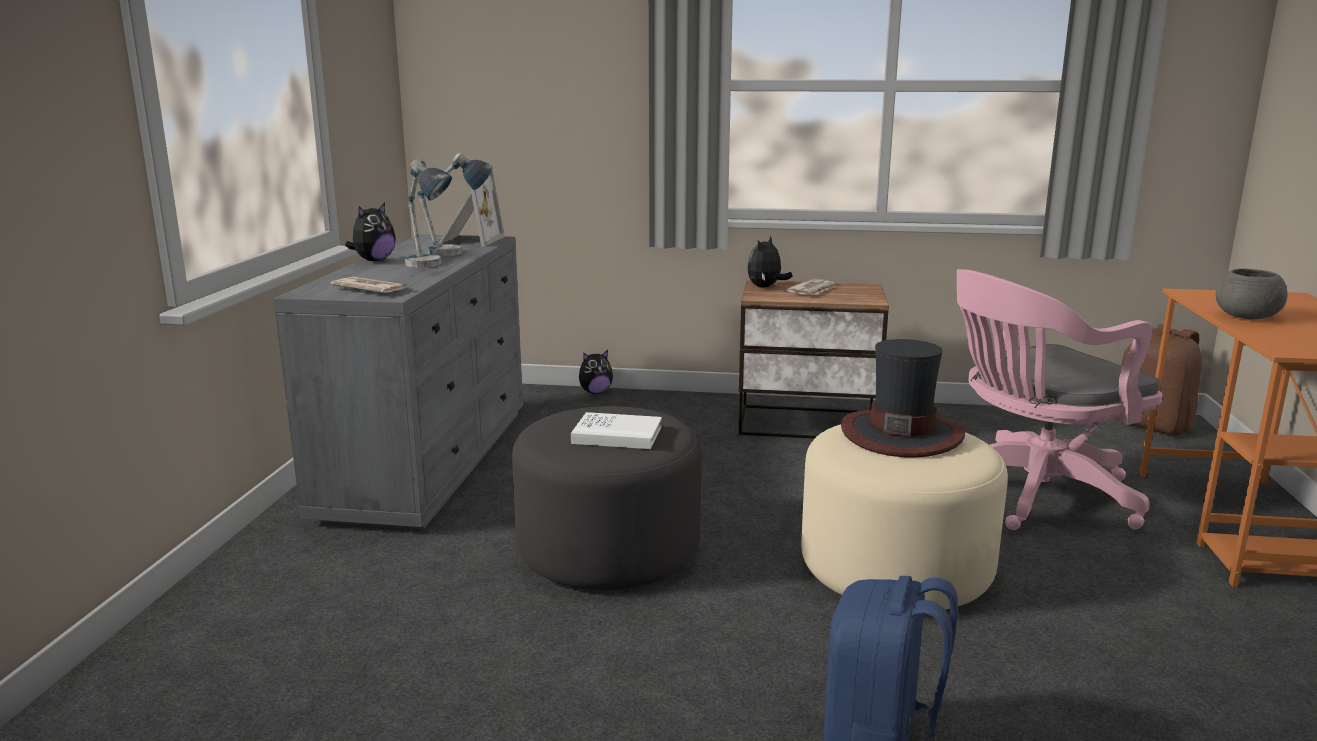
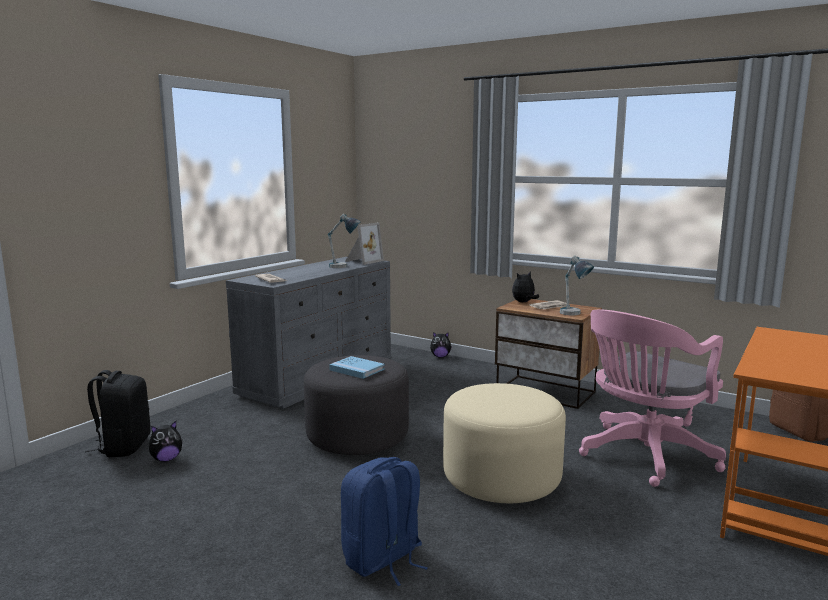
camera: 25 degrees right, 5 degrees down
(166, 677) = (123, 447): none -> black backpack
(374, 260) = (299, 267): plush toy -> plush toy (166, 459)
(430, 266) = (318, 272): table lamp -> table lamp (574, 315)
(617, 435) = (357, 369): white book -> blue book
(901, 434) = (509, 393): hat -> none
(1031, 495) = (644, 456): pink office chair -> pink office chair turned 45 degrees counterclockwise
(1245, 317) = (774, 349): grey bowl -> none

